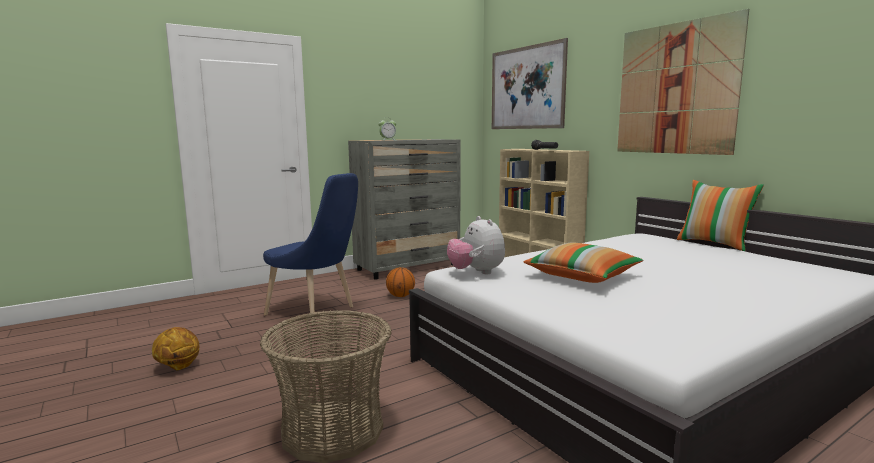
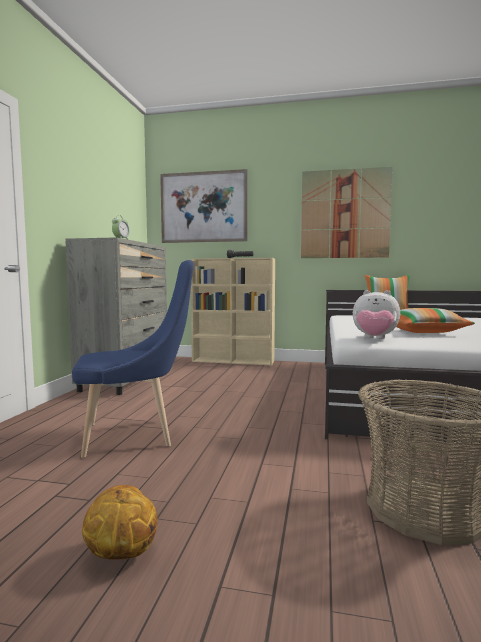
camera: 45 degrees left, 5 degrees down
(400, 296) = (183, 400): basketball -> none

